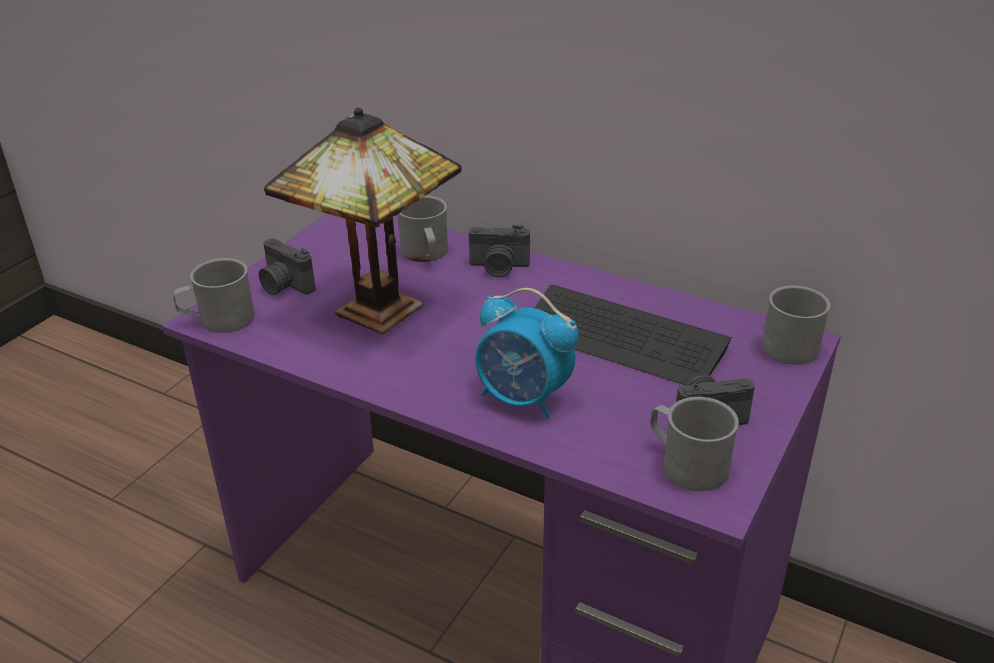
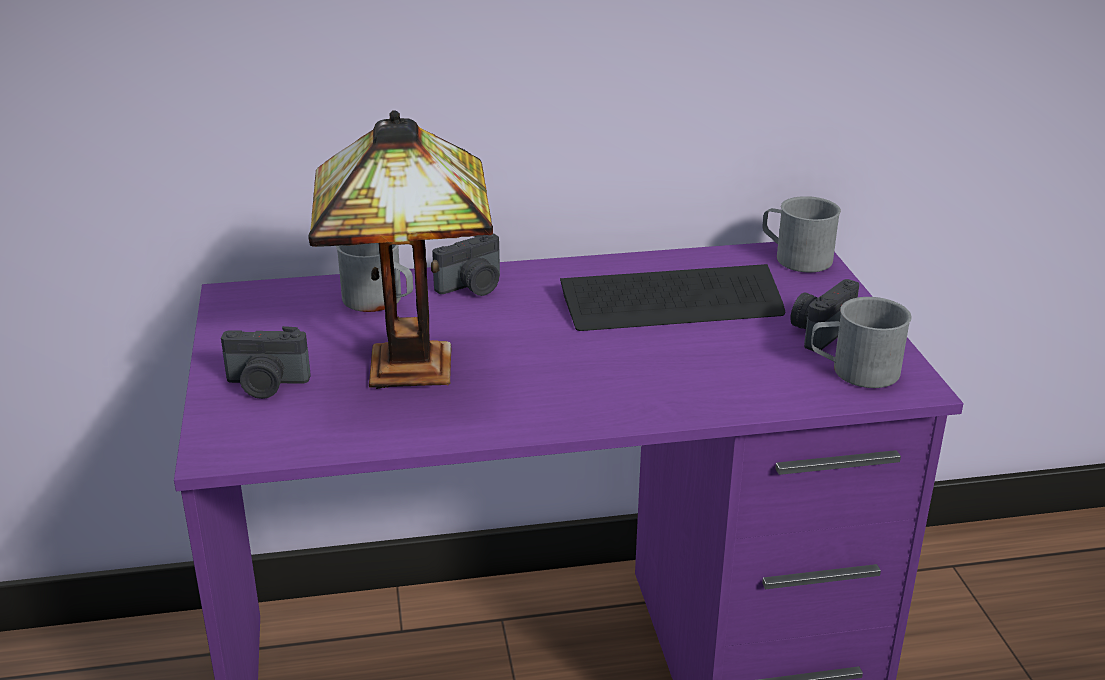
camera: 40 degrees left, 5 degrees down
(218, 320) = (238, 445): grey mug -> none
(524, 399) = (663, 381): alarm clock -> none

